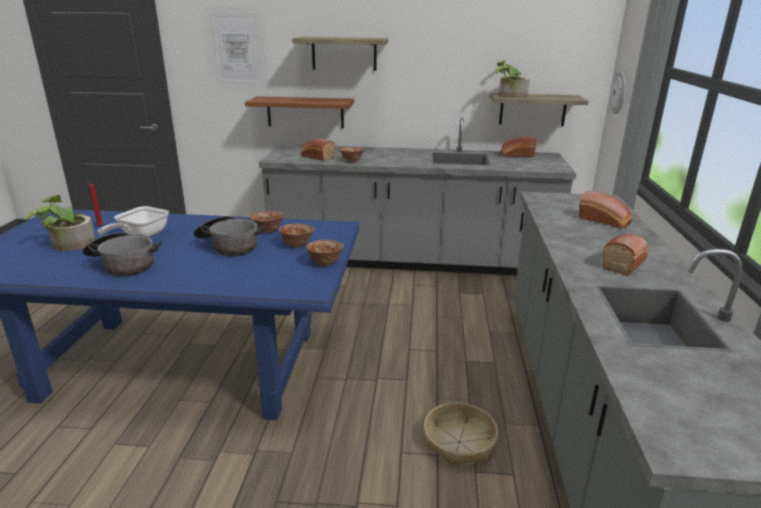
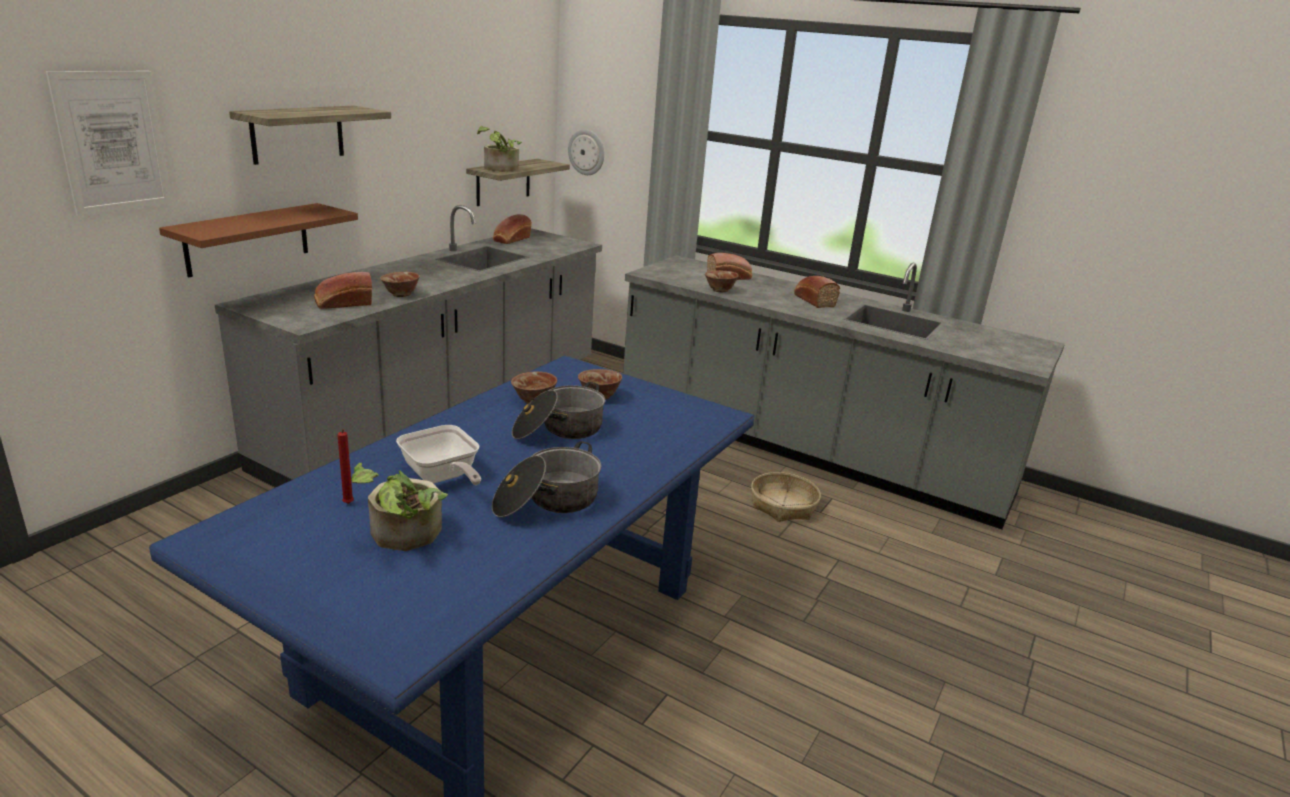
camera: 65 degrees left, 0 degrees up
(325, 263) = (664, 396): bowl -> bowl (719, 290)

